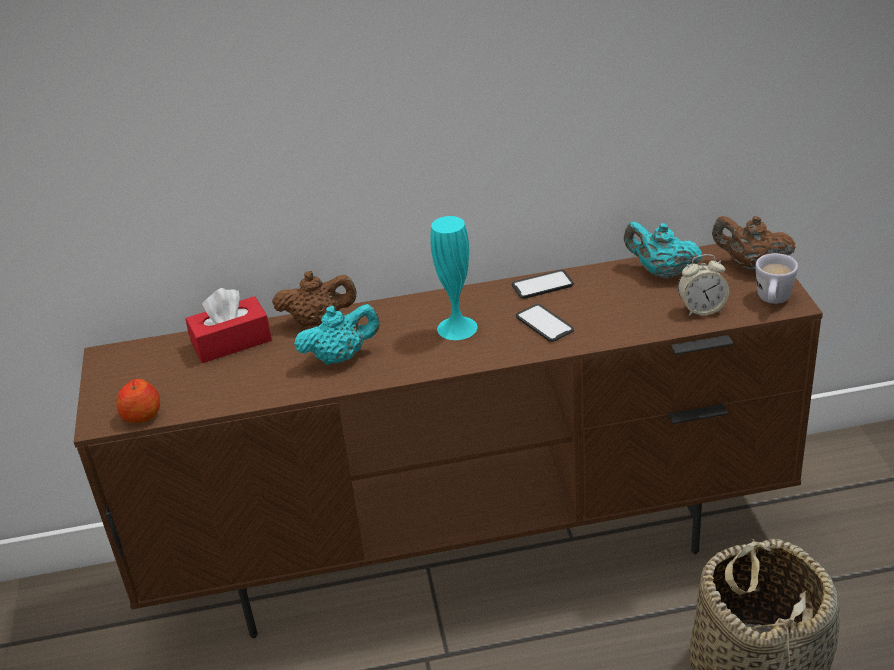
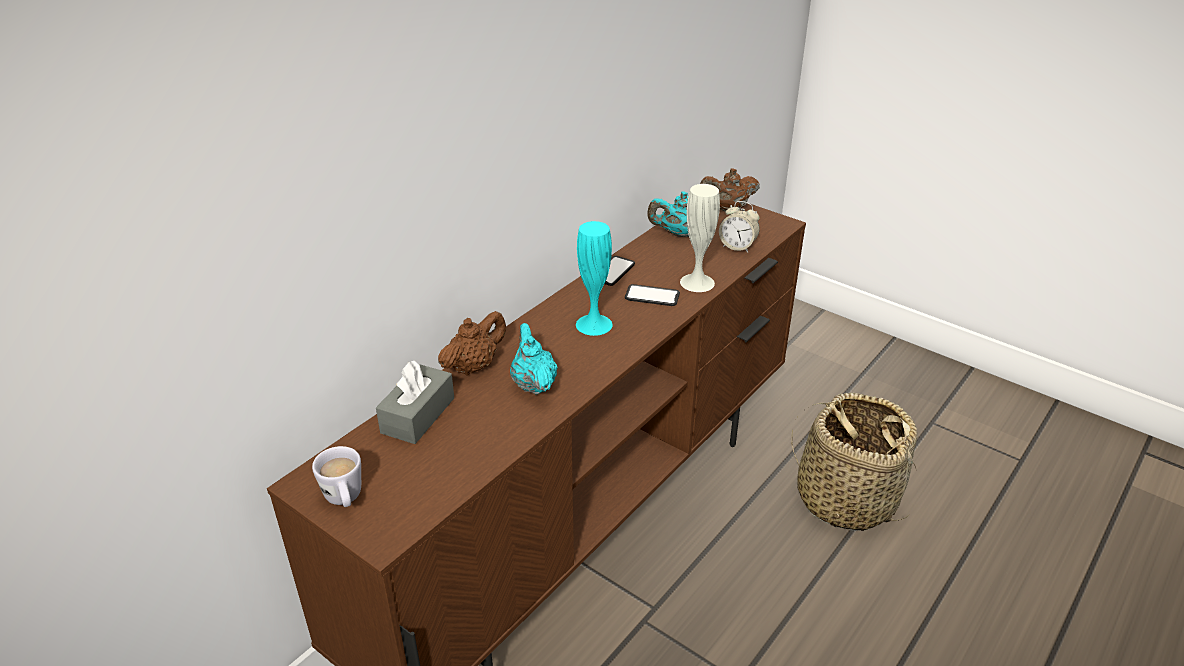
camera: 45 degrees left, 0 degrees up
(142, 415) = (419, 513): apple -> none
(231, 342) = (418, 415): red tissue box -> grey tissue box
(341, 357) = (533, 384): turquoise teapot -> turquoise teapot turned 45 degrees counterclockwise
(606, 328) = (697, 282): none -> white vase
(702, 309) = (737, 247): alarm clock -> alarm clock turned 75 degrees clockwise
(772, 301) = (770, 226): white mug -> white mug (345, 500)

